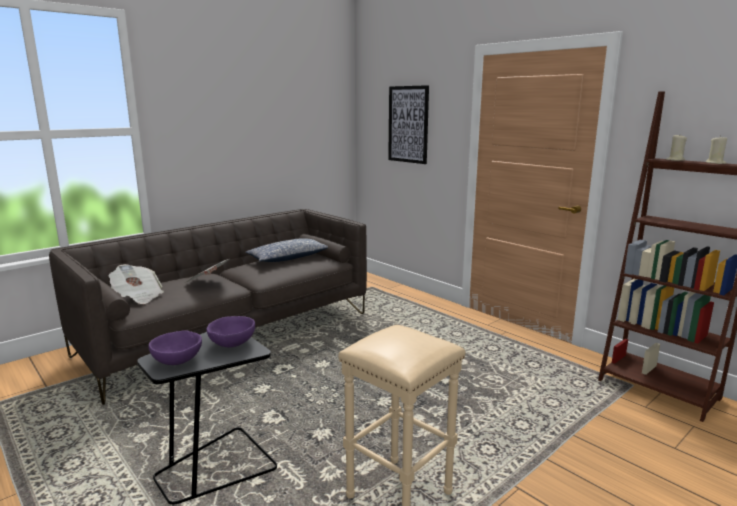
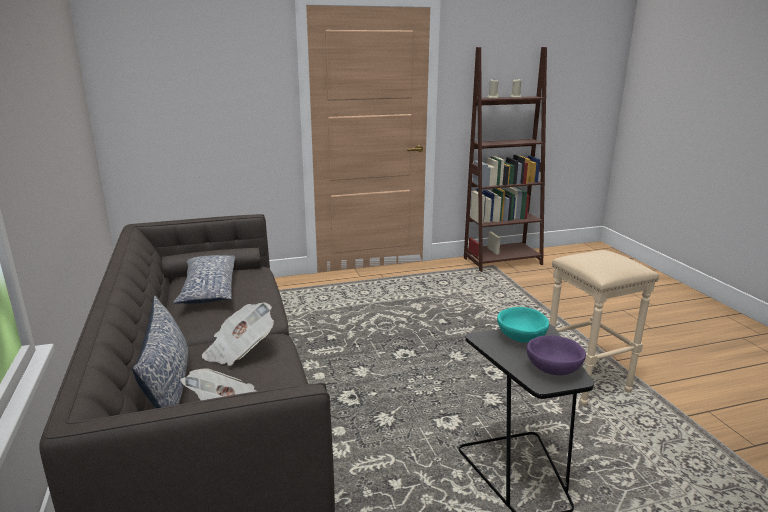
camera: 65 degrees left, 5 degrees up
(167, 280) = (168, 384): none -> pillow
(232, 343) = (520, 338): purple bowl -> turquoise bowl
(408, 124) = (201, 85): picture -> none

